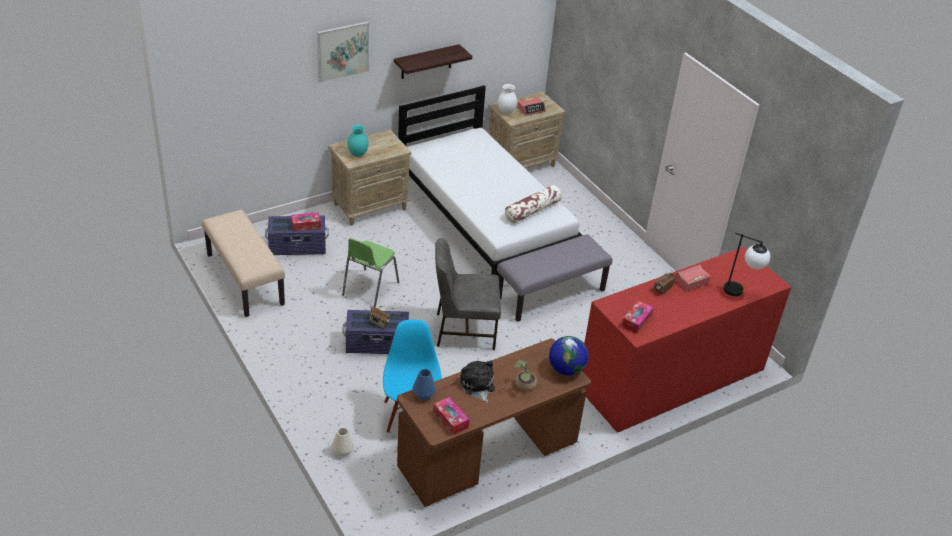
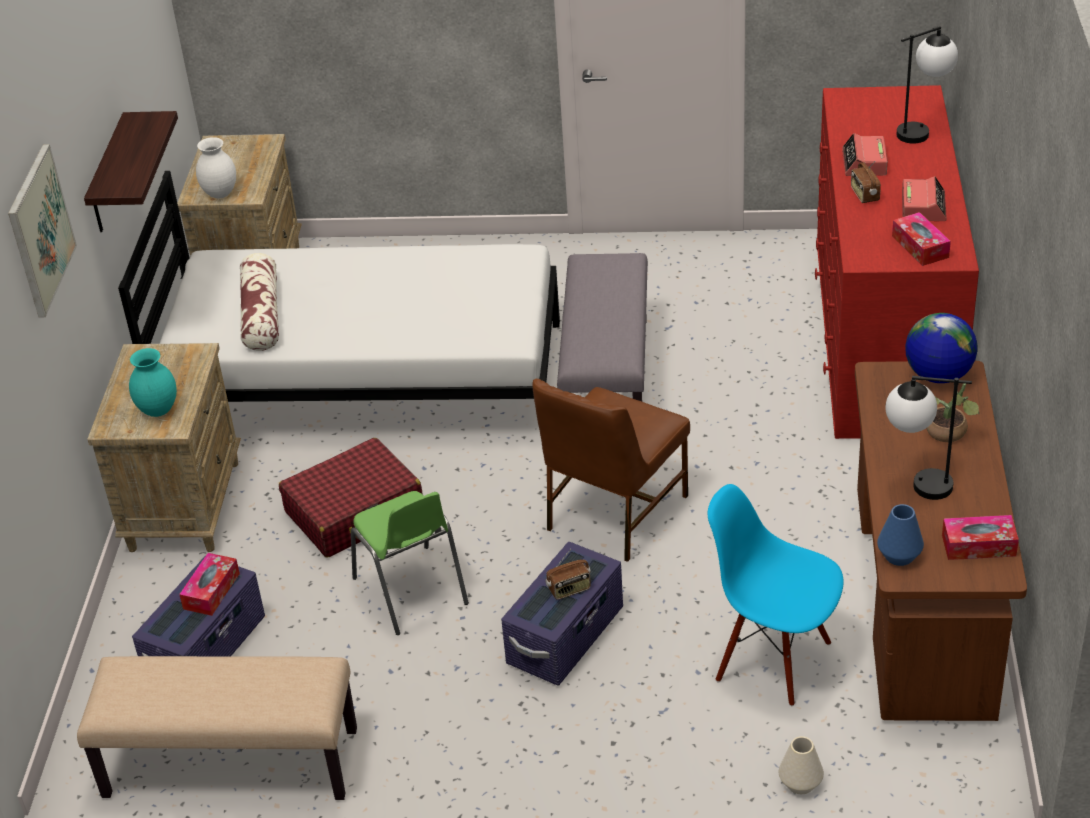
camera: 50 degrees left, 0 degrees up
(403, 254) = (355, 512): none -> red suitcase
(464, 330) = (613, 513): grey chair -> brown chair
(477, 386) = (916, 485): plush toy -> table lamp
(531, 109) = (242, 165): alarm clock -> alarm clock (923, 207)
(532, 210) = (478, 281): pillow -> pillow (261, 314)

